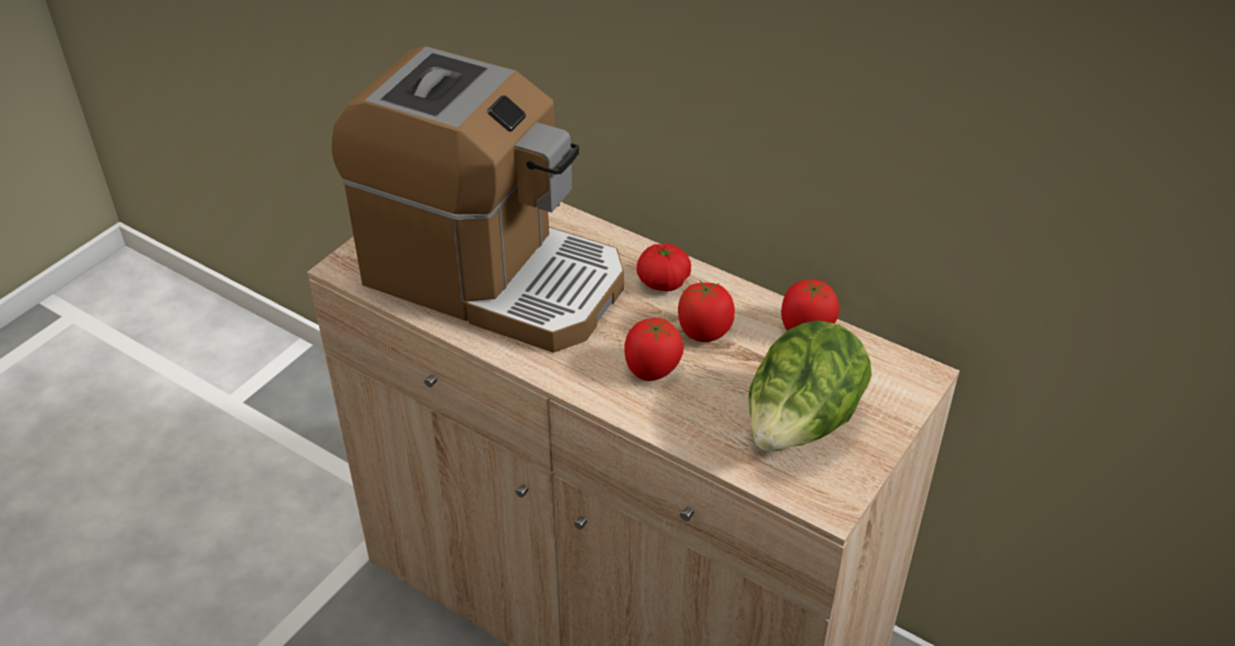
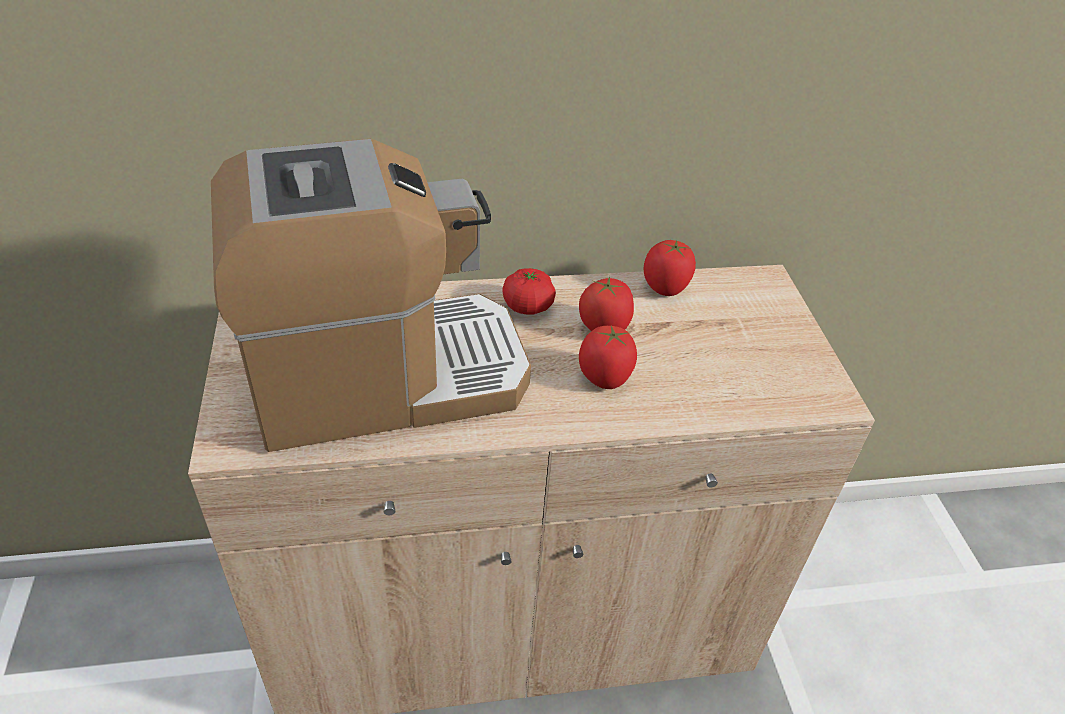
camera: 45 degrees left, 0 degrees up
(801, 426) = (750, 357): lettuce -> none

